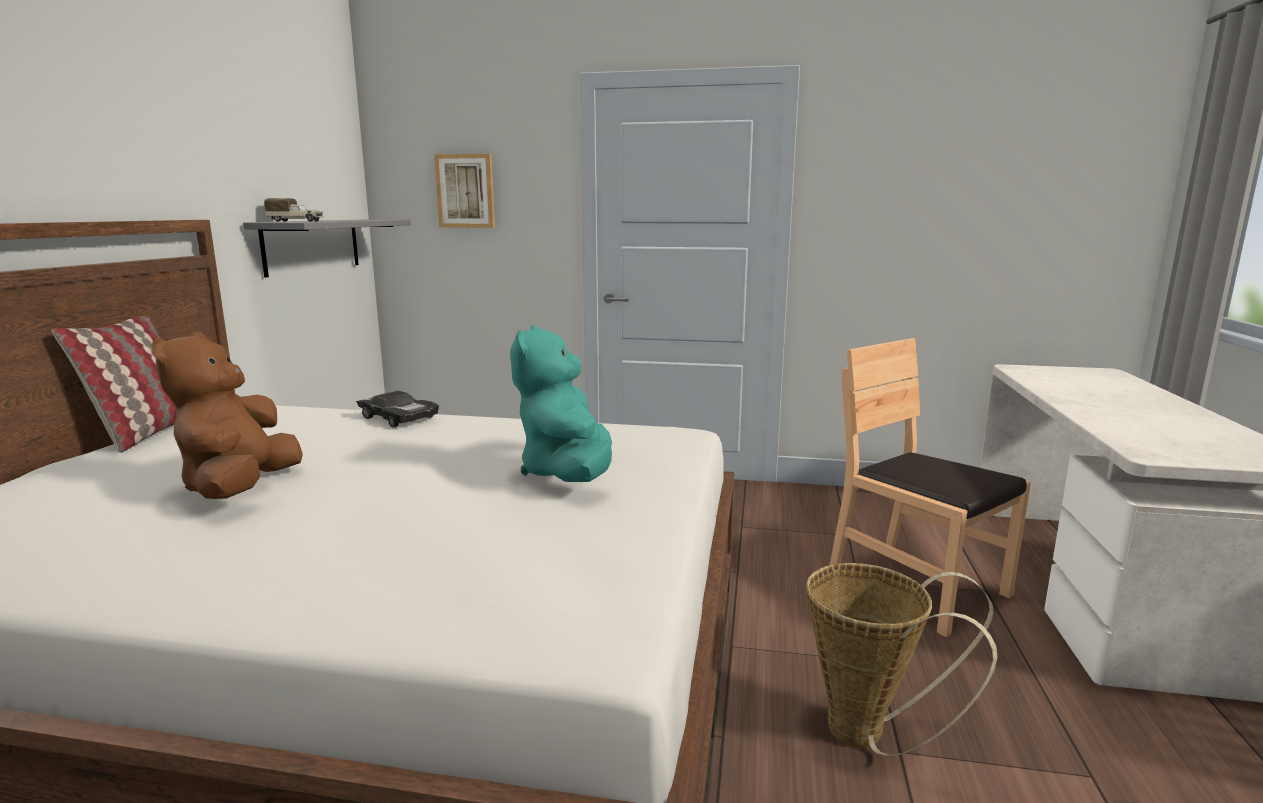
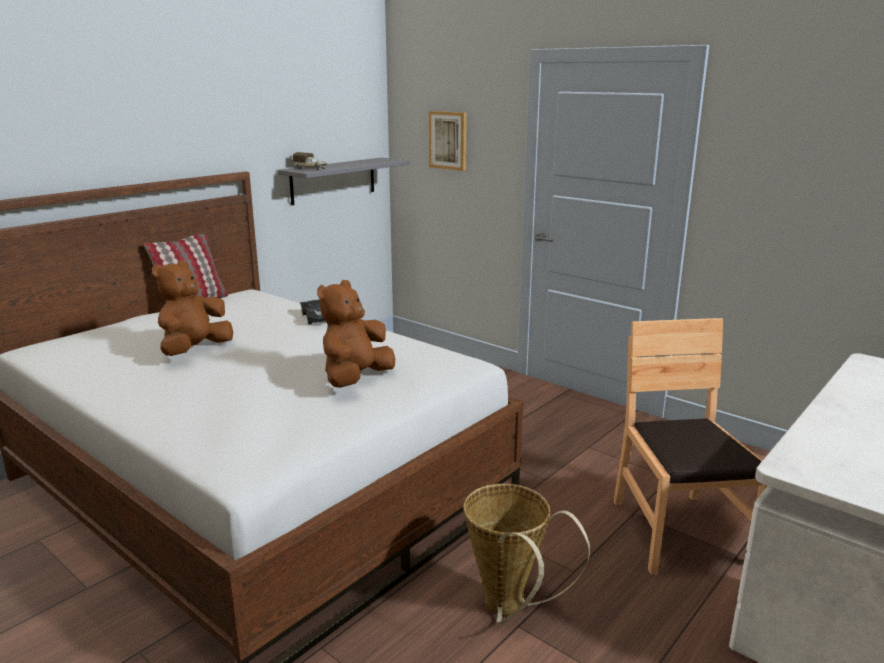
camera: 30 degrees right, 5 degrees up
(568, 474) = (356, 379): turquoise plush toy -> brown plush toy

